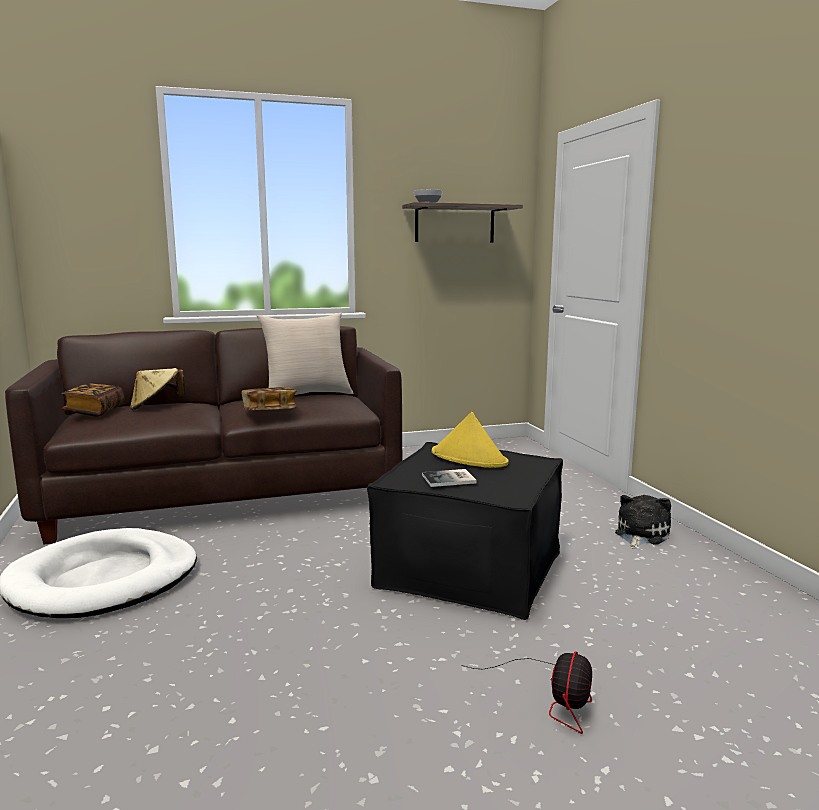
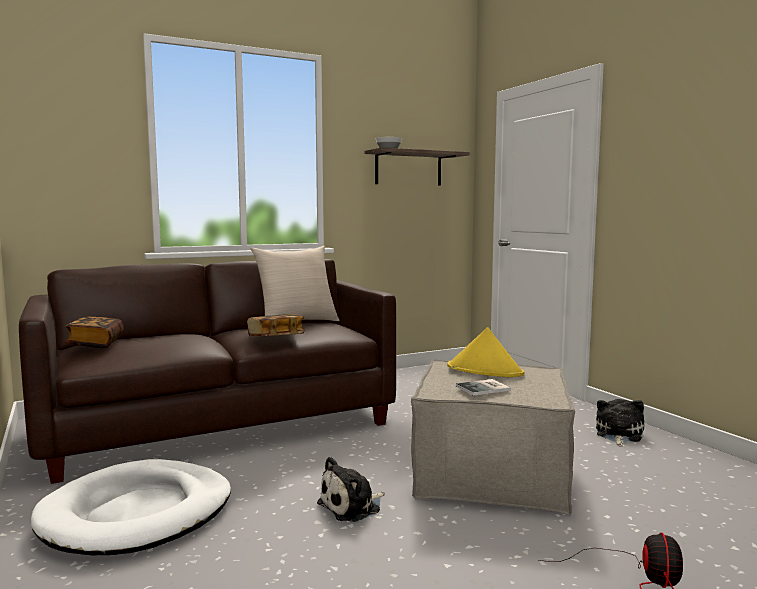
camera: 10 degrees left, 5 degrees down
(156, 406) = (158, 337): beige hat -> none
(306, 591) = (352, 507): none -> plush toy
(469, 568) = (491, 474): black ottoman -> beige ottoman

